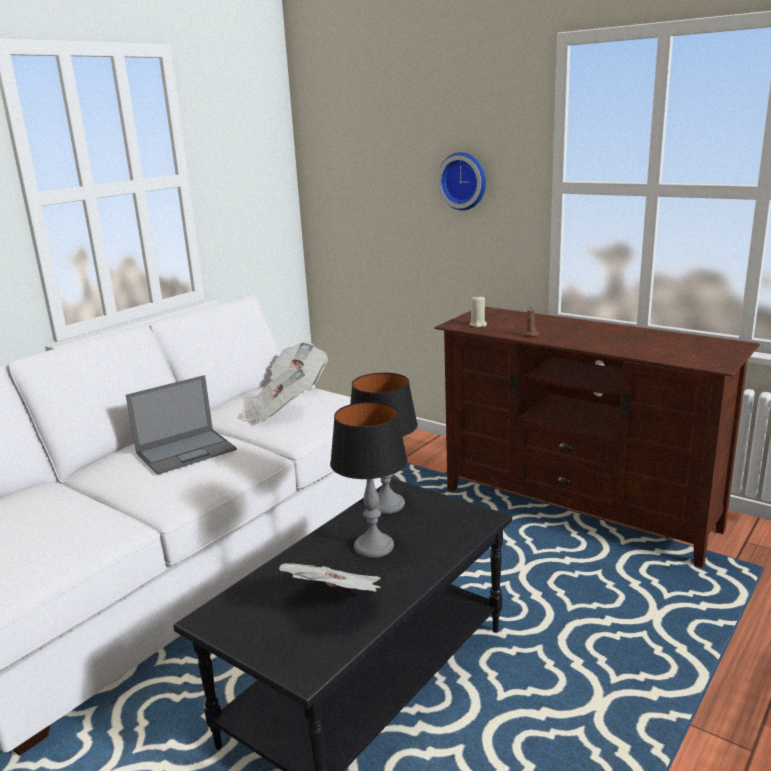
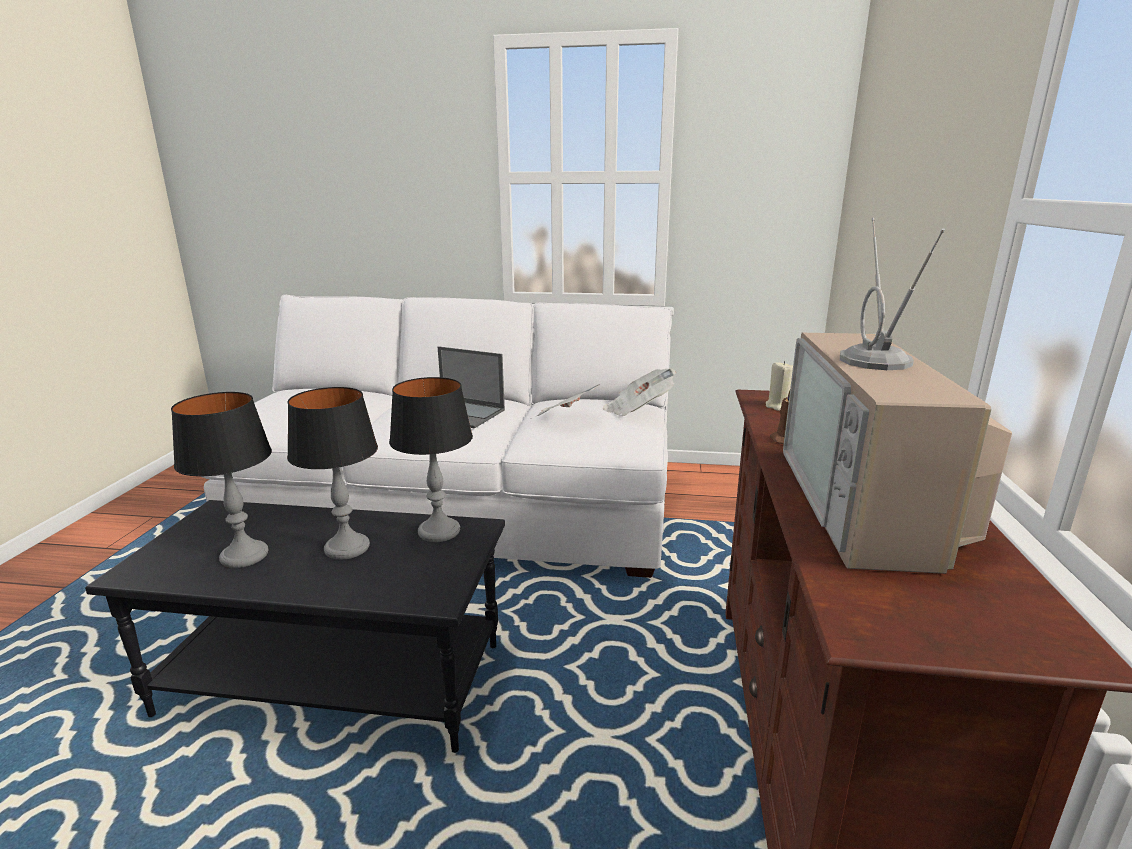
camera: 60 degrees right, 0 degrees up
(337, 599) = (245, 556): newspaper -> table lamp
(464, 181) = (935, 197): wall clock -> none
(620, 339) = (871, 506): none -> television

